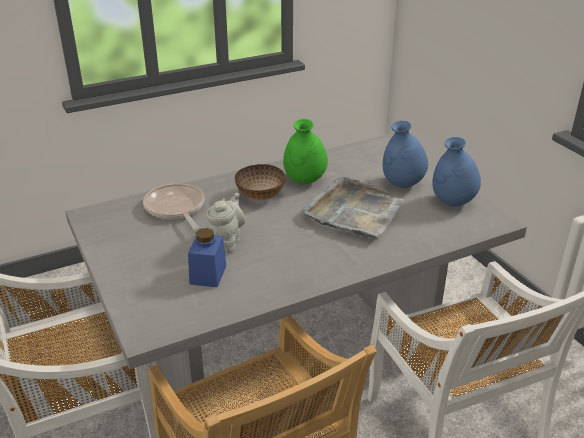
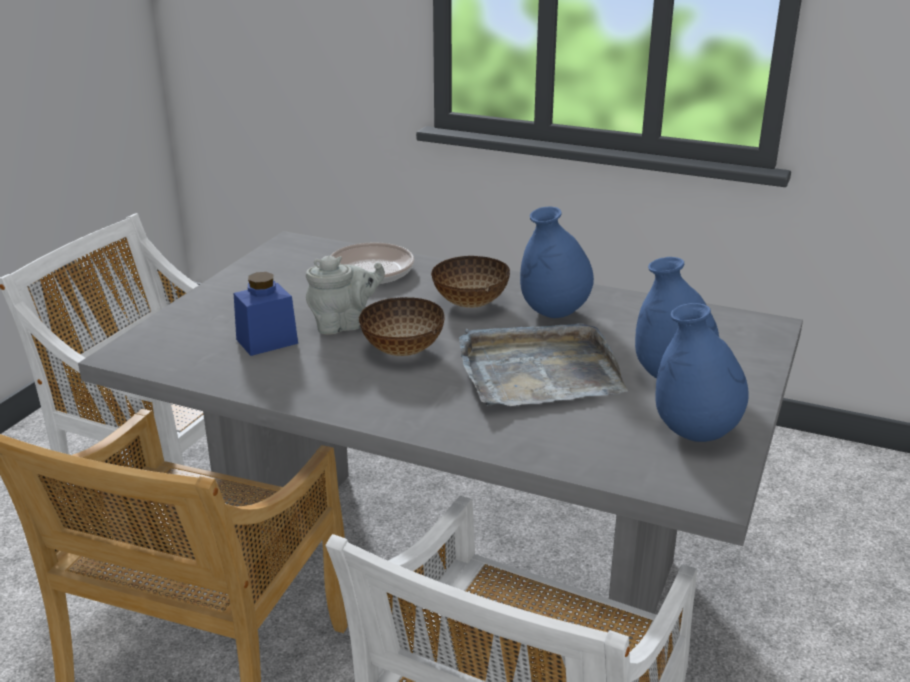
camera: 50 degrees right, 5 degrees down
(281, 238) = (401, 351): none -> bowl
(304, 181) = (554, 313): green vase -> blue vase

